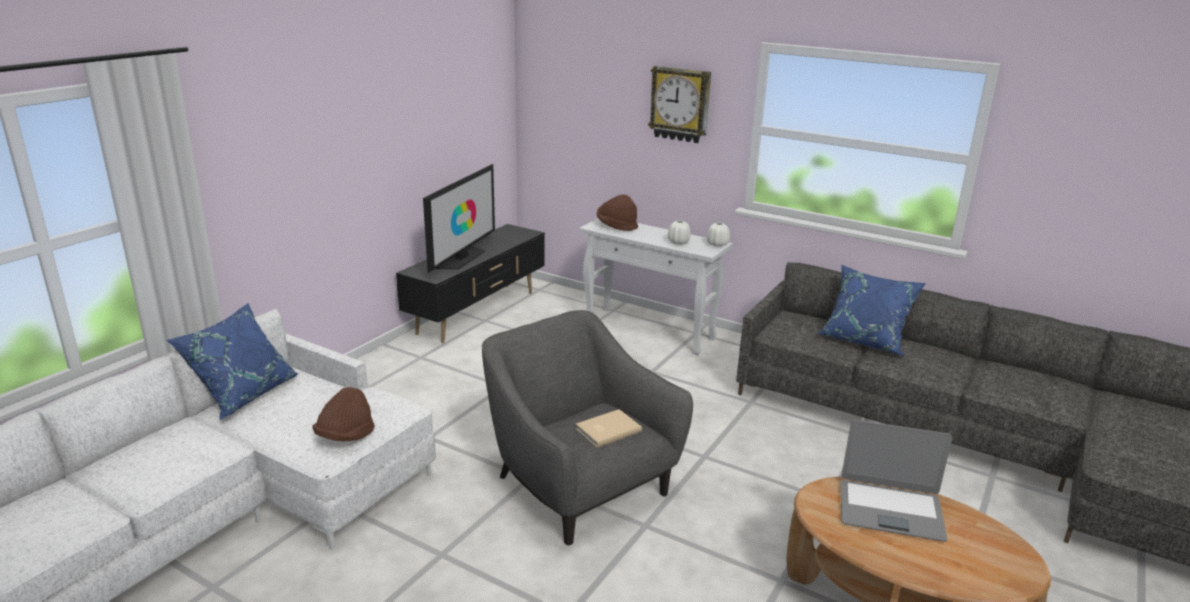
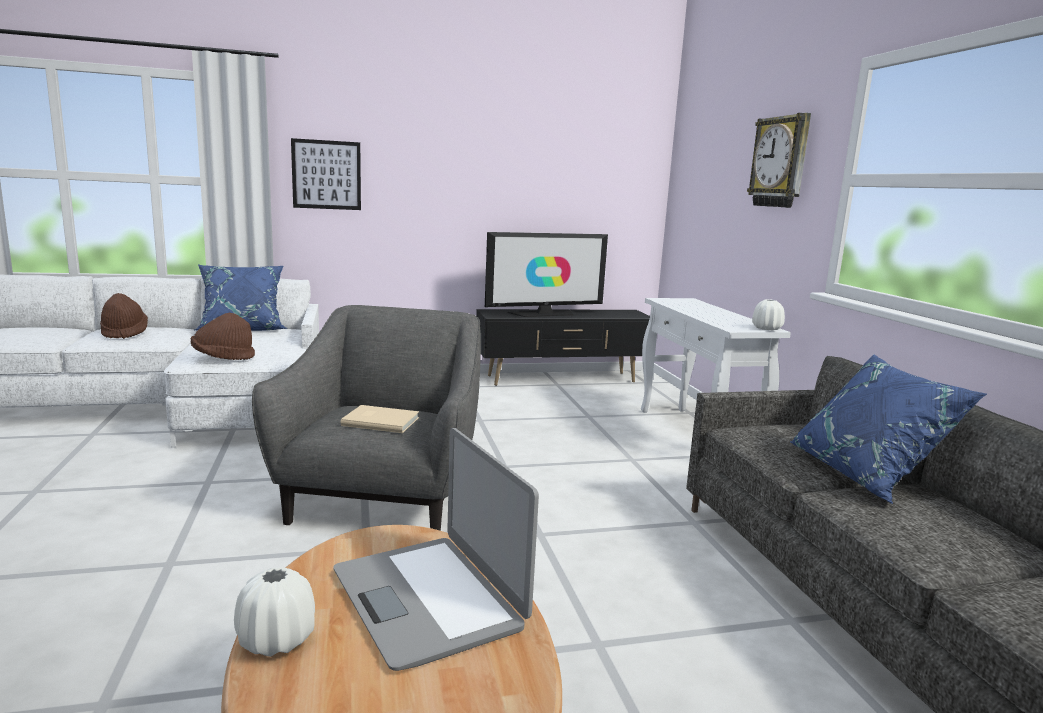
camera: 45 degrees right, 10 degrees down
(243, 177) = (326, 175): none -> picture
(616, 226) = (686, 303): brown hat -> brown hat (124, 333)
(678, 242) = (722, 320): white vase -> white vase (277, 640)

